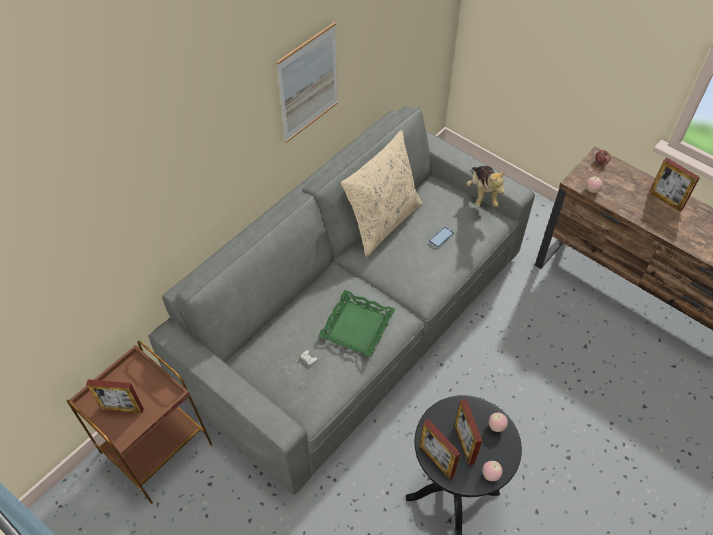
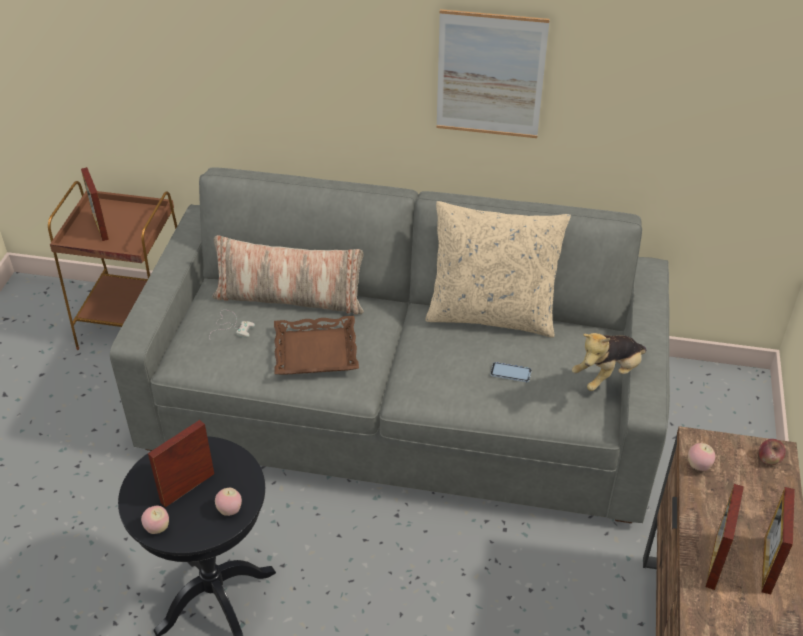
camera: 60 degrees right, 10 degrees down
(290, 320) = (290, 298): none -> pillow
(356, 326) = (316, 351): green tray -> brown tray
(436, 461) = (151, 470): picture frame -> picture frame (715, 561)

